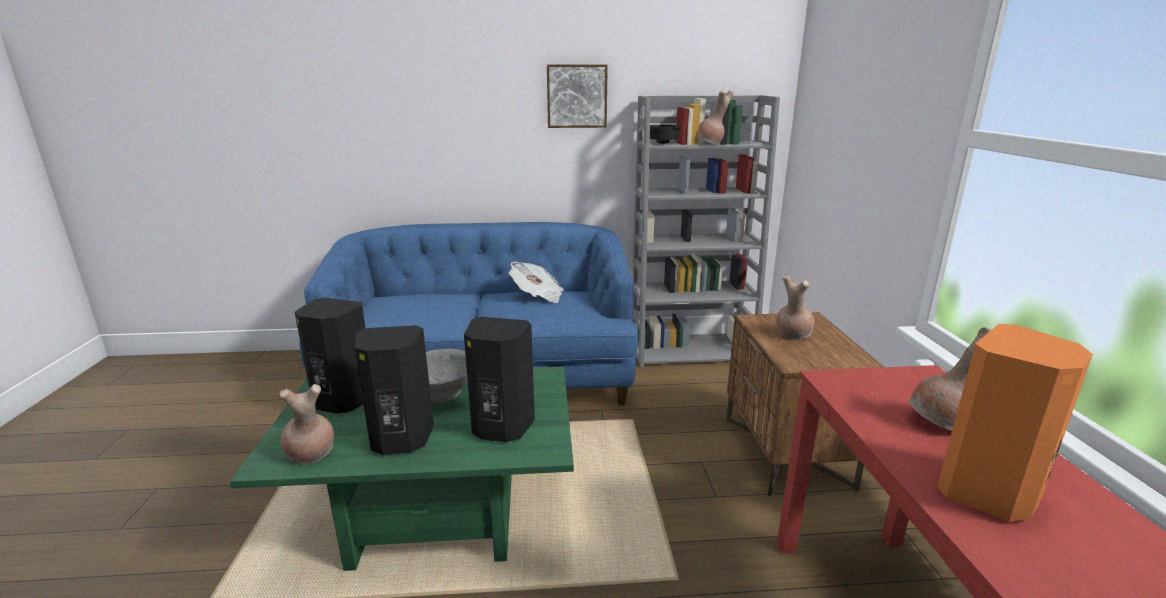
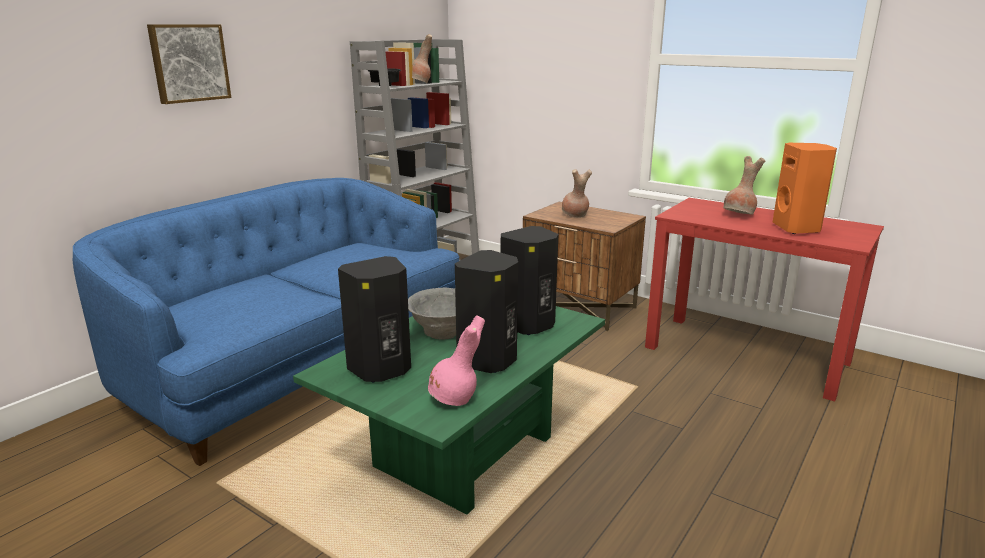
camera: 50 degrees left, 0 degrees up
(310, 455) = (454, 399): brown vase -> pink vase
(537, 296) = (340, 254): newspaper -> none
(576, 96) = (298, 43): picture -> picture (189, 63)

